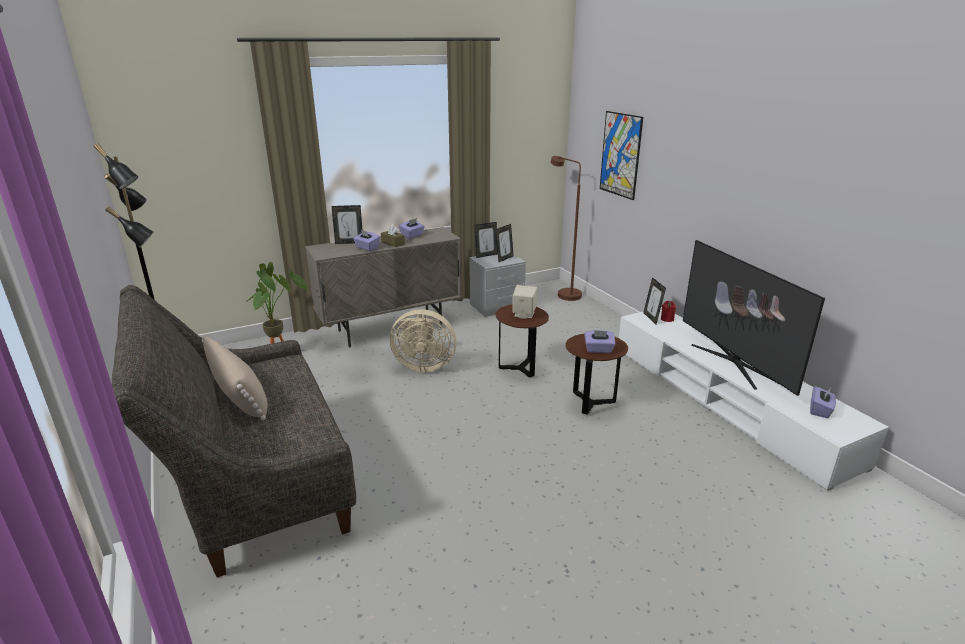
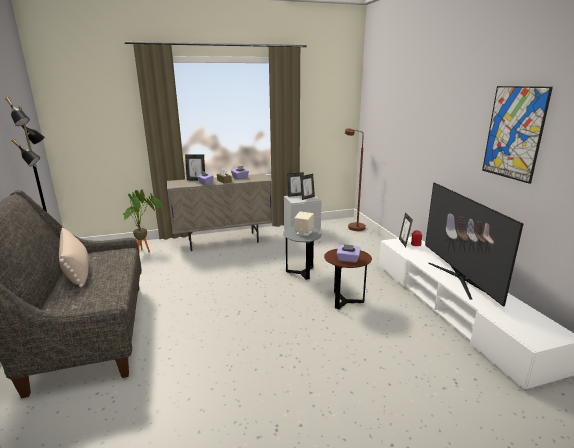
camera: 10 degrees right, 5 degrees down
(423, 365) = (234, 266): beige fan -> none
(520, 368) = (302, 273): brown side table -> grey side table
(620, 155) = (390, 125): picture -> picture (514, 133)
(820, 410) = (523, 320): purple tissue box -> none

